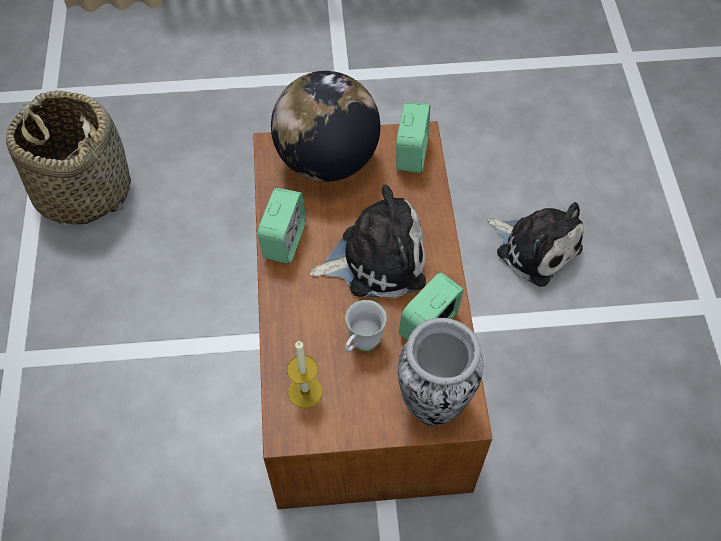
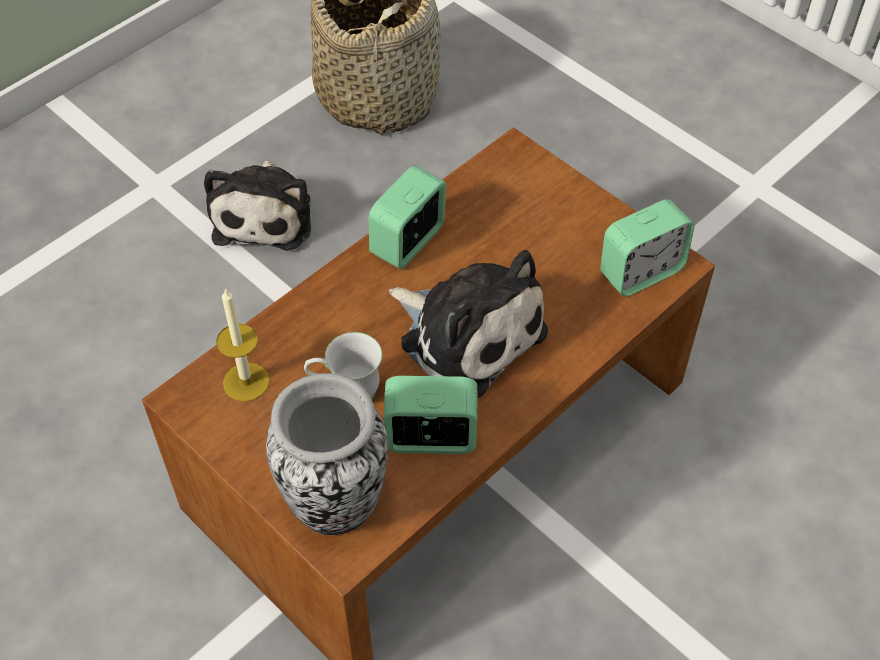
camera: 50 degrees right, 5 degrees down
(284, 241) = (408, 242): alarm clock -> alarm clock turned 150 degrees clockwise
(327, 161) = (547, 207): globe -> none
(535, 247) = (743, 534): plush toy -> plush toy (265, 215)

